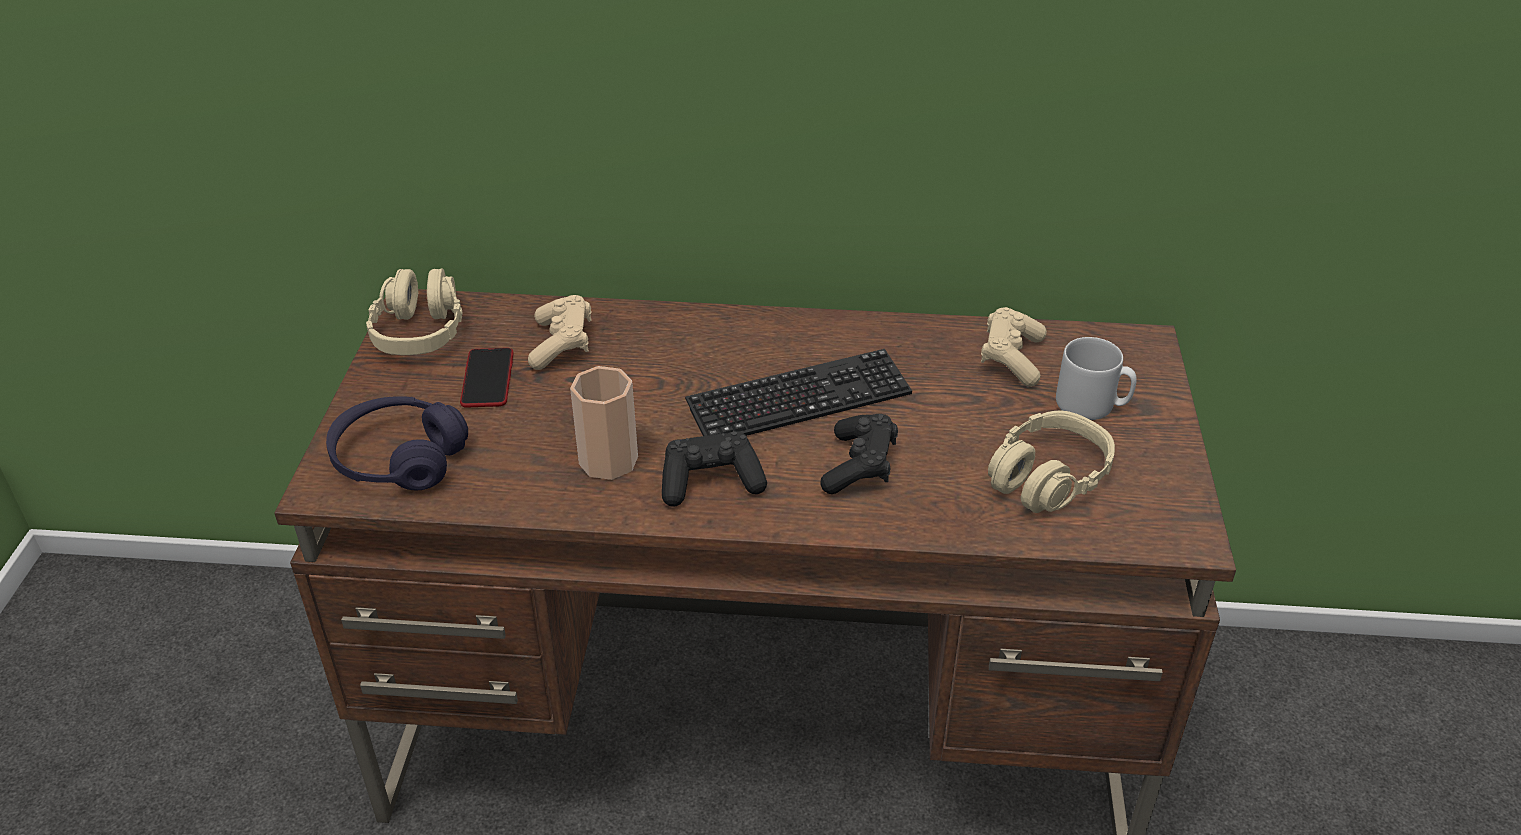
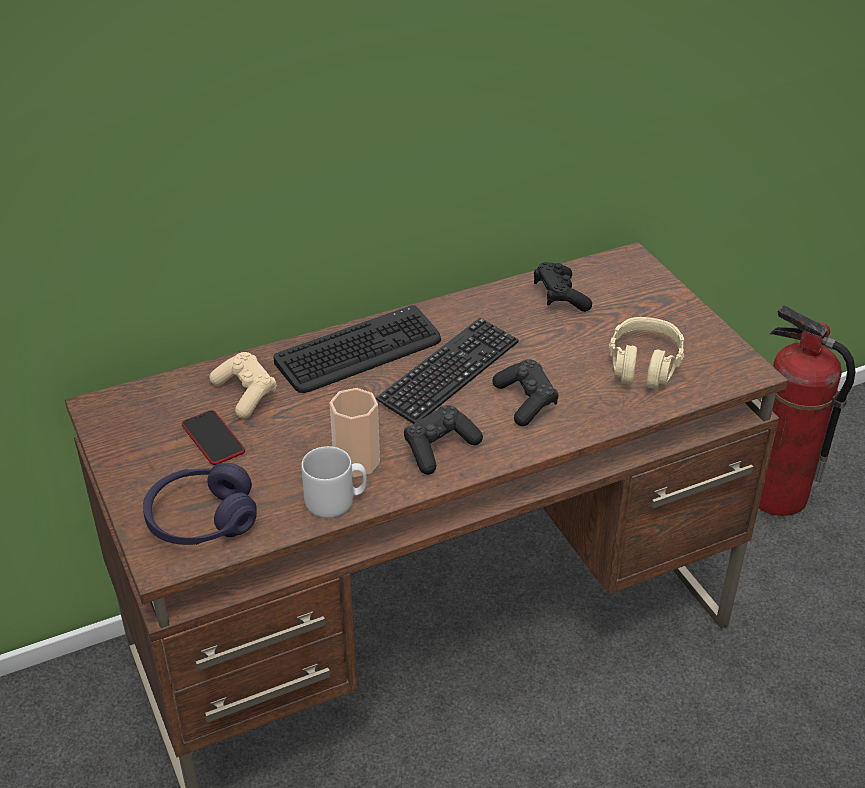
camera: 30 degrees left, 0 degrees up
(419, 331) = (123, 423): beige headphones -> none
(720, 341) = (359, 351): none -> keyboard
(1011, 359) = (560, 297): beige game controller -> black game controller
(1092, 405) = (632, 310): grey mug -> grey mug (336, 501)
(1316, 742) = (776, 495): none -> fire extinguisher

